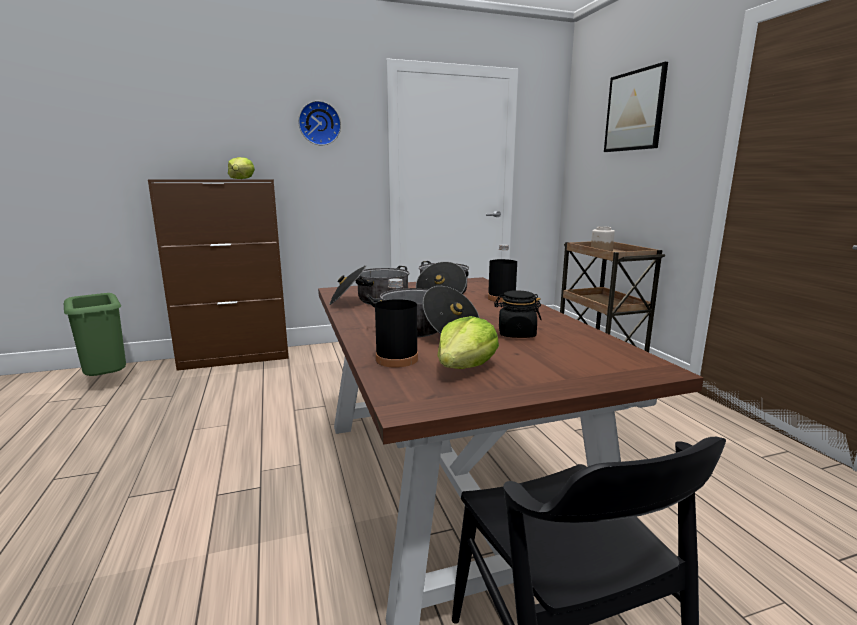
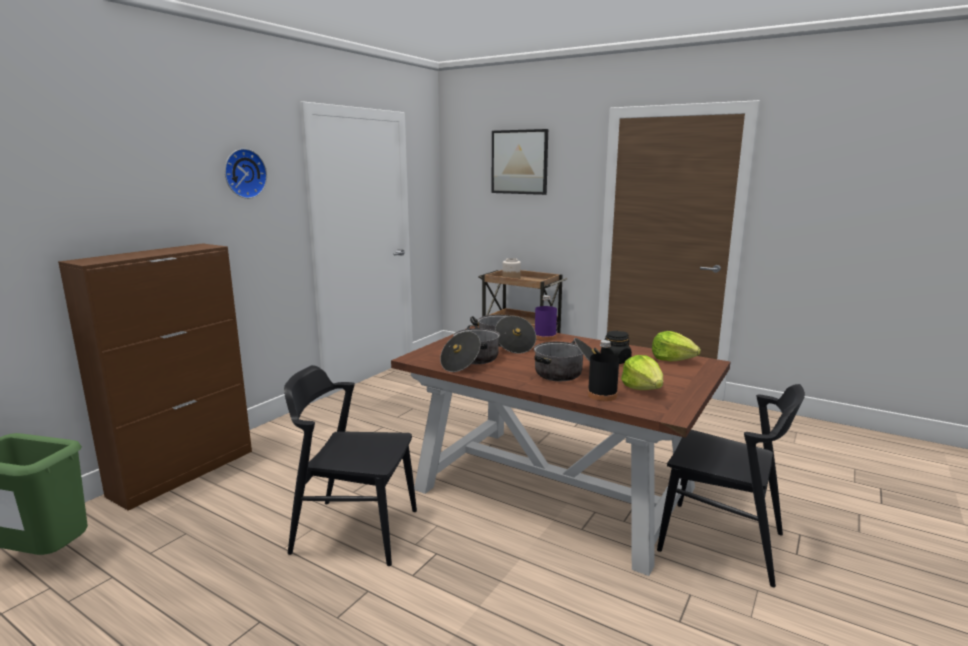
camera: 40 degrees left, 0 degrees up
(241, 179) = (180, 248): lettuce -> lettuce (672, 359)
(246, 439) = (355, 531): none -> black chair
(501, 298) = (545, 337): black bottle -> purple bottle

